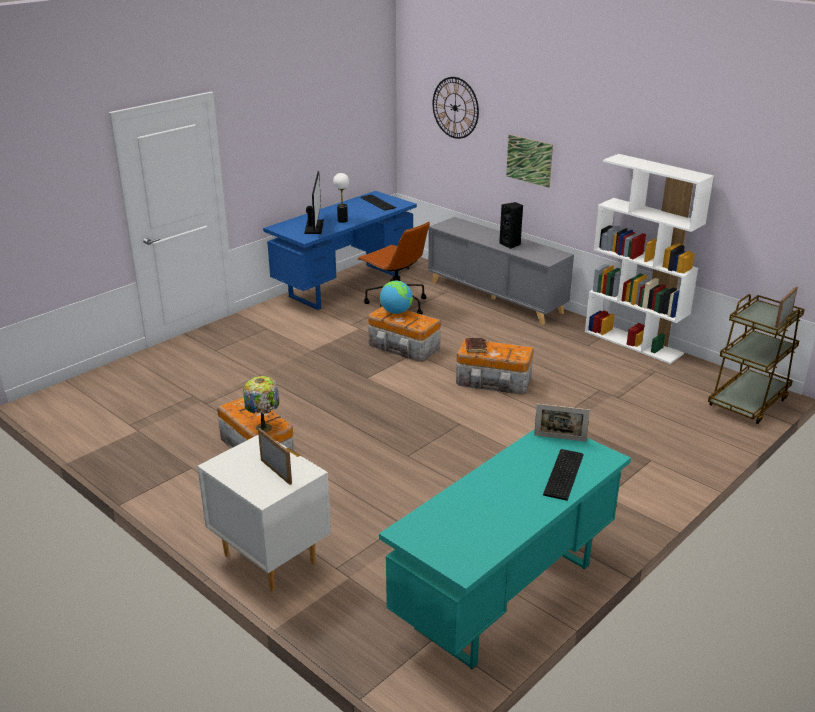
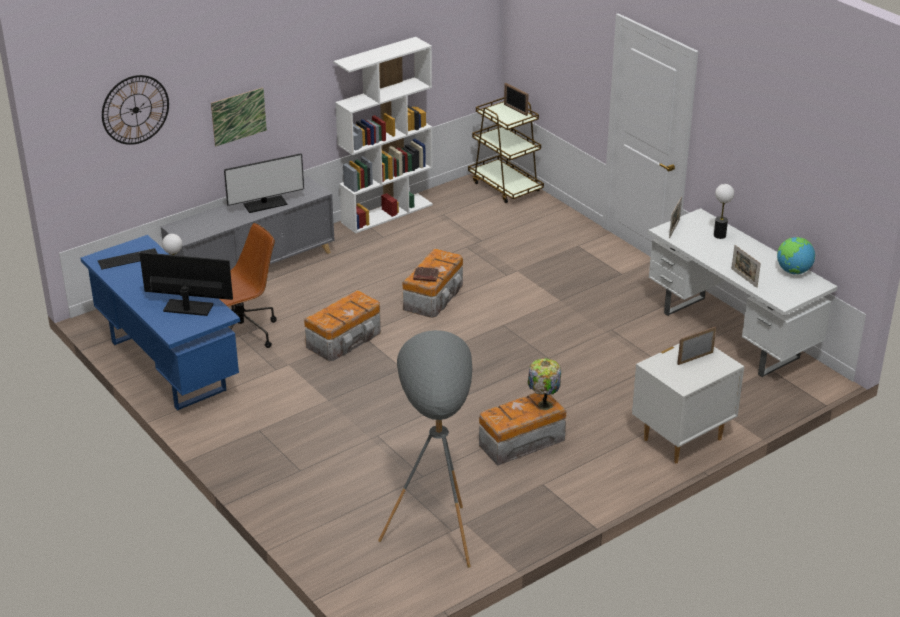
camera: 80 degrees left, 5 degrees up
(137, 416) = (436, 525): none -> grey floor lamp
(396, 312) = (330, 312): globe -> globe (793, 271)
(455, 497) = (744, 278): none -> picture frame
(505, 597) = (731, 335): turquoise desk -> white desk
(510, 244) = (265, 204): black speaker -> monitor
(562, 474) = (719, 235): keyboard -> table lamp

